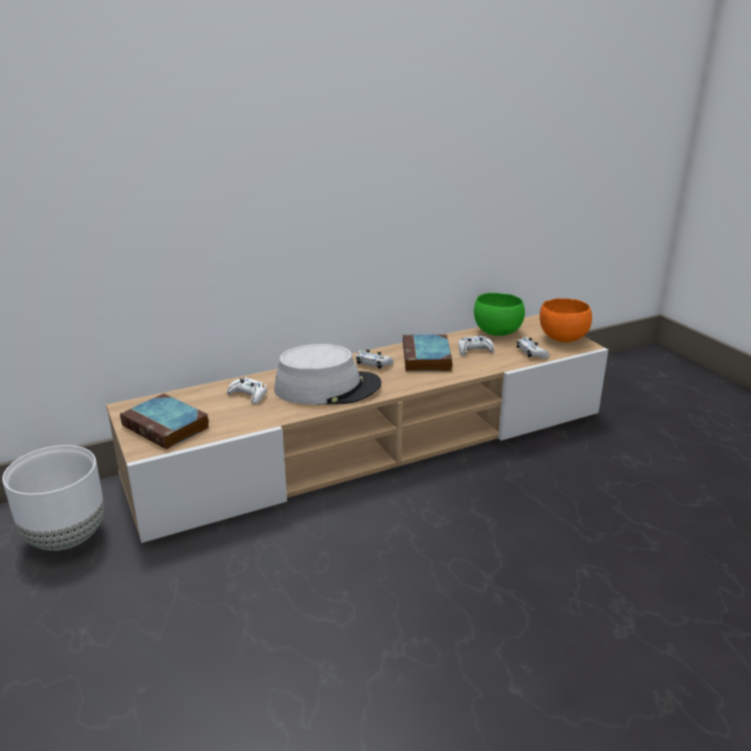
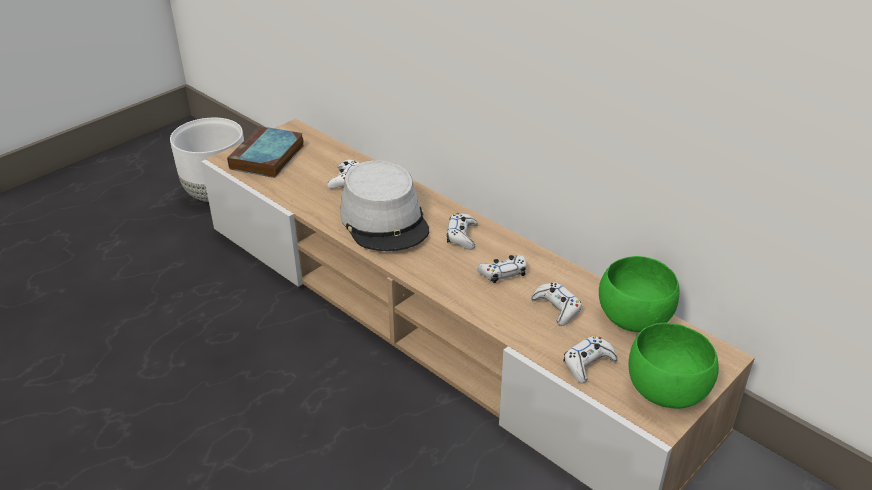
camera: 70 degrees right, 10 degrees up
(427, 358) = (503, 273): book -> white game controller
(562, 339) = (664, 391): orange bowl -> green bowl

